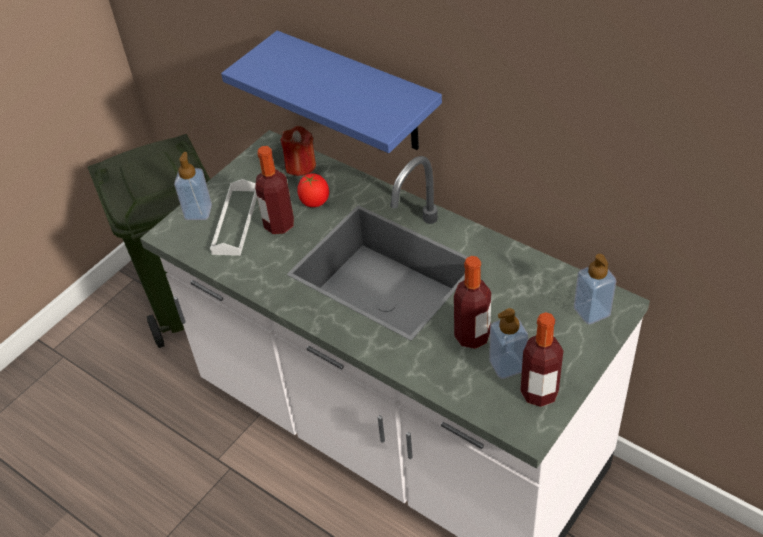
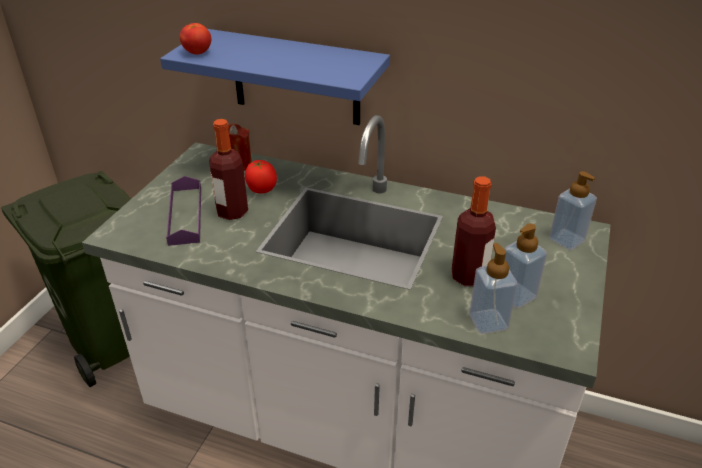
camera: 20 degrees left, 10 degrees down
(198, 212) = (142, 212): soap dispenser -> soap dispenser (488, 322)
(236, 221) = (185, 215): white tray -> purple tray
(257, 69) = (197, 53): none -> tomato
(539, 393) = (560, 314): bottle -> none

